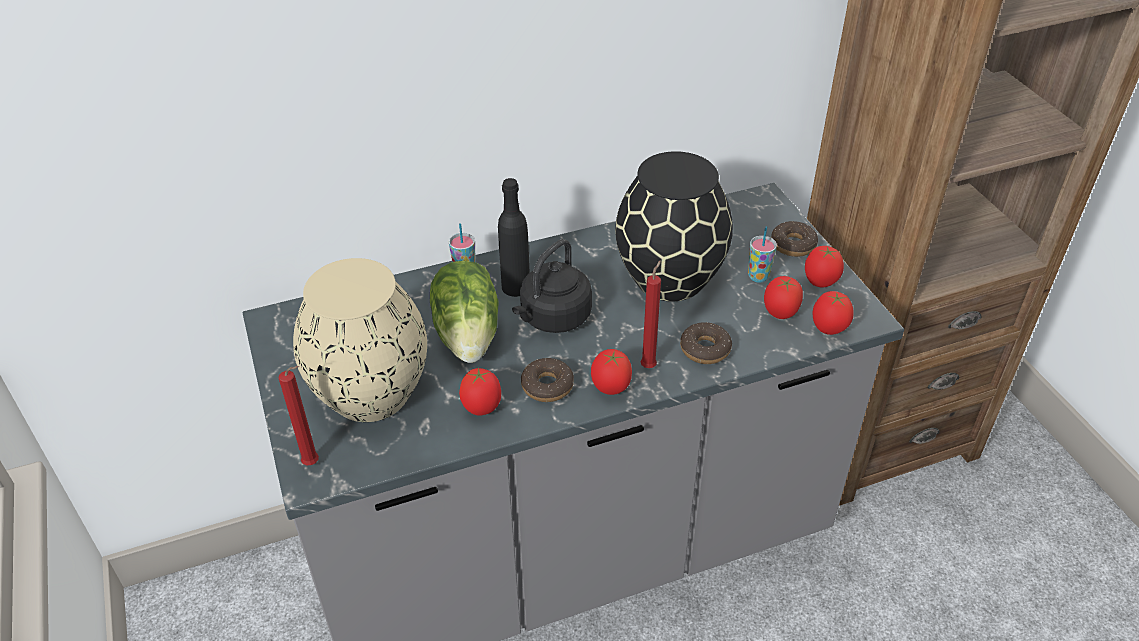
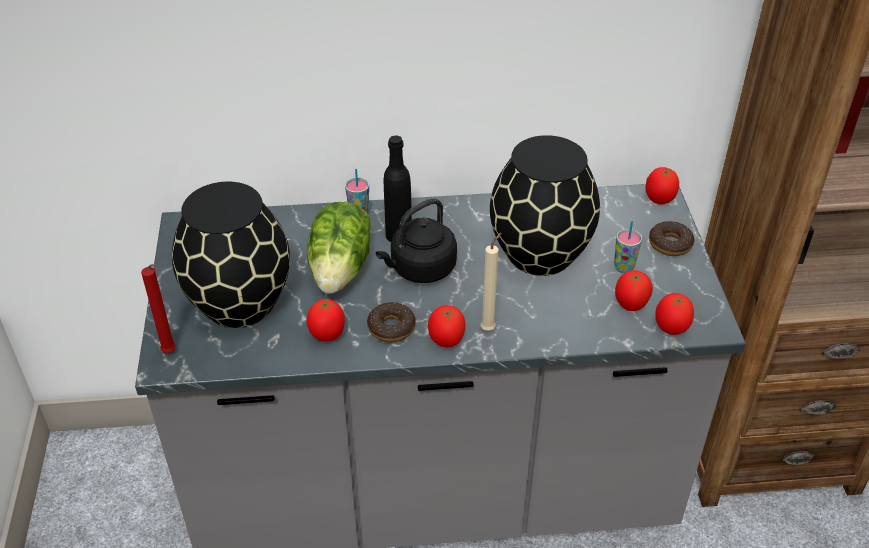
camera: 15 degrees right, 0 degrees up
(373, 393) = (241, 303): beige vase -> black vase
(649, 365) = (489, 328): red candle -> beige candle
(705, 349) = (546, 324): donut -> none
(820, 283) = (681, 284): tomato -> tomato (659, 200)

